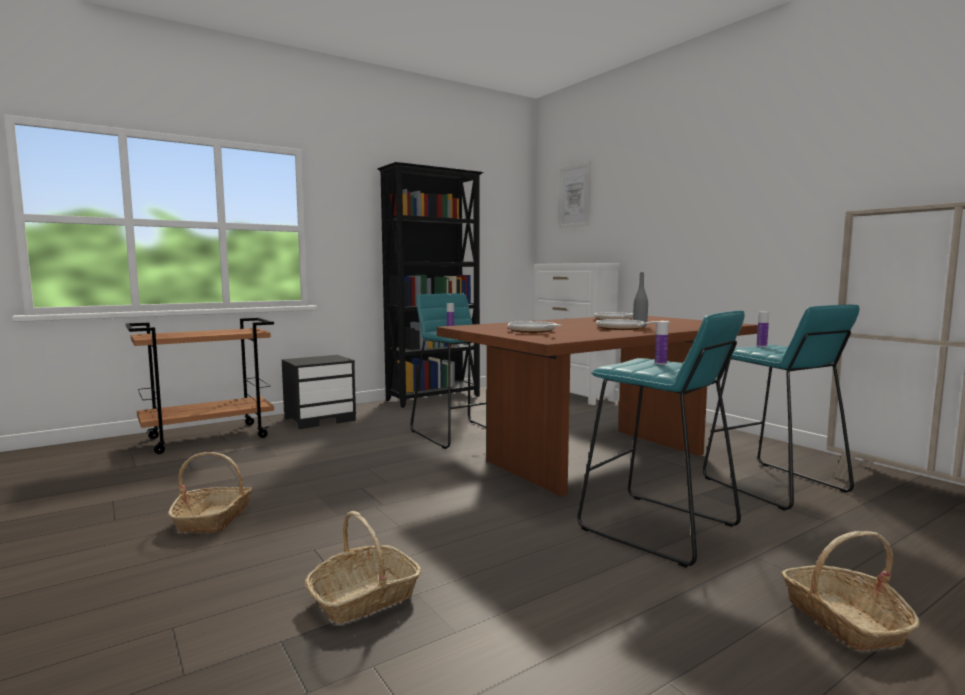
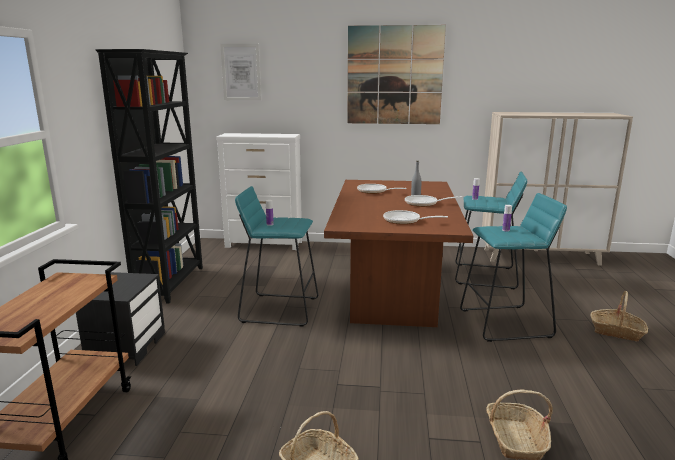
camera: 50 degrees left, 10 degrees up
(730, 177) = (394, 75): none -> picture

